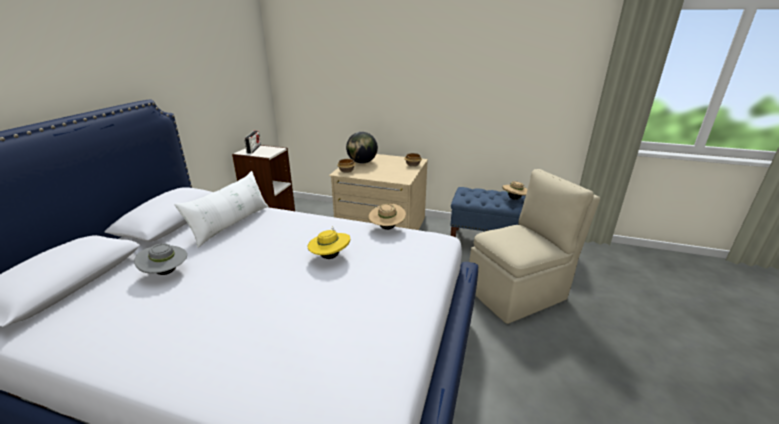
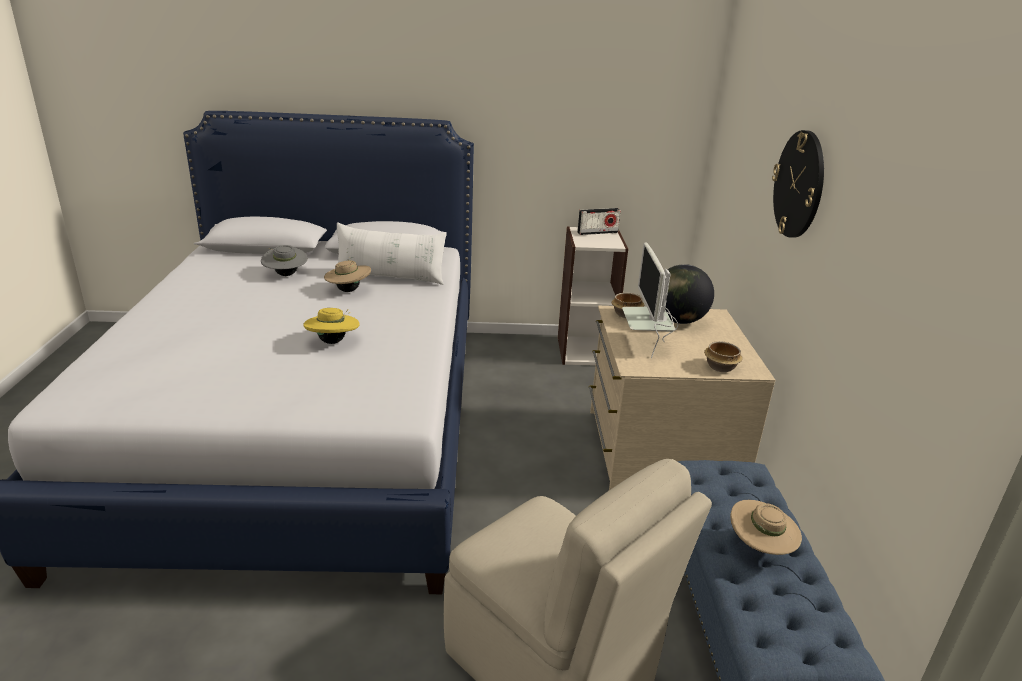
camera: 70 degrees right, 0 degrees up
(383, 173) = (646, 345): none -> monitor
(387, 228) = (422, 367): beige hat -> beige hat (348, 290)
(399, 73) = (799, 184): none -> wall clock

